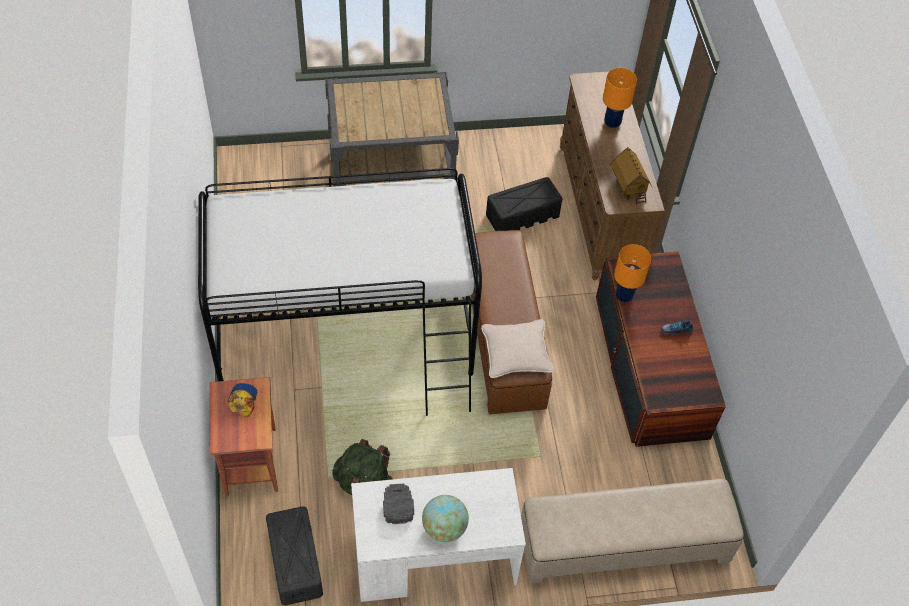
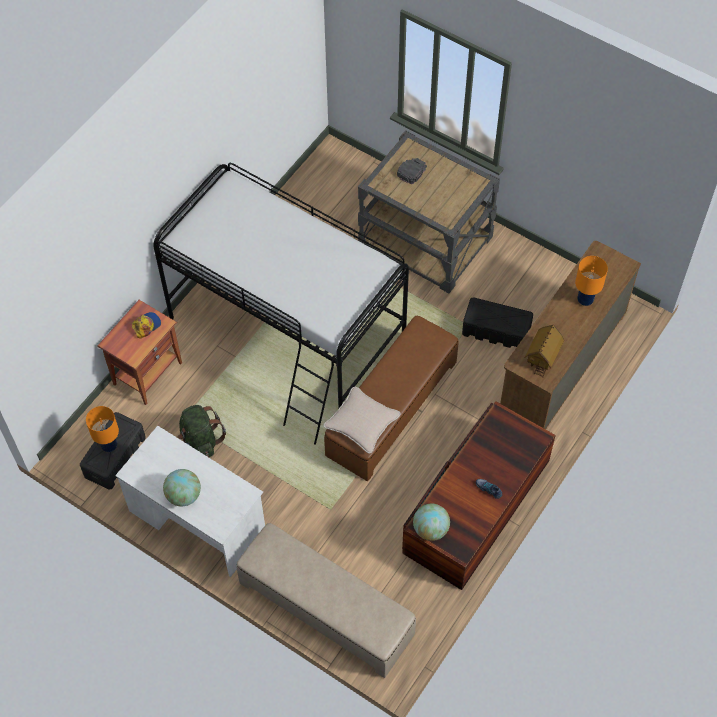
camera: 45 degrees right, 5 degrees up
(397, 504) = (171, 459): black cap -> black cap (412, 171)
(624, 296) = (477, 438): orange table lamp -> orange table lamp (109, 446)
(667, 396) = (430, 529): none -> globe

